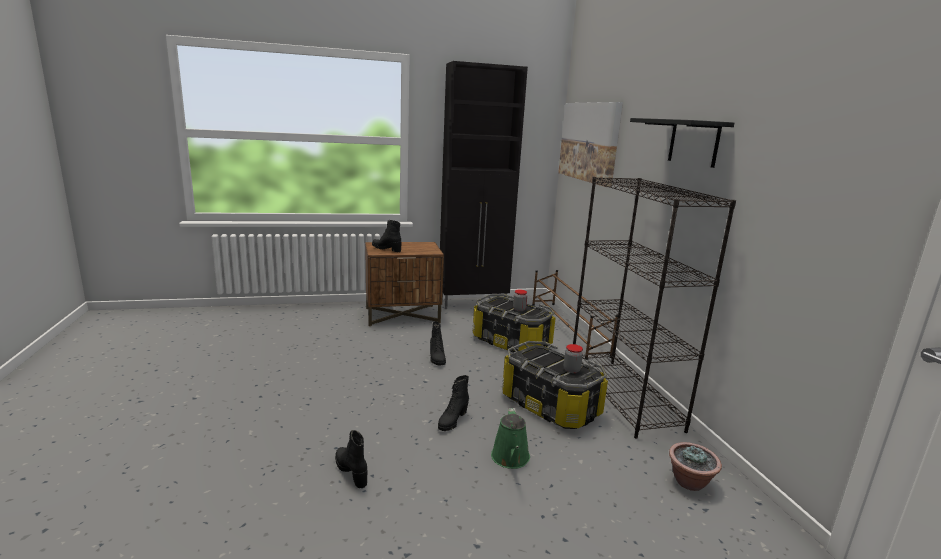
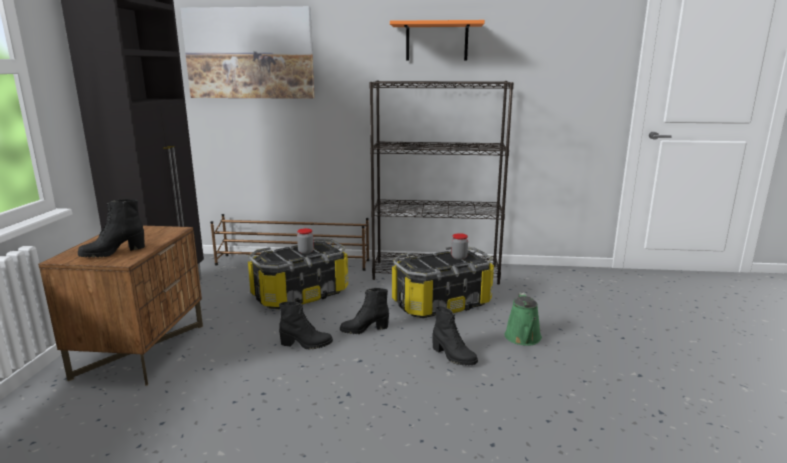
camera: 70 degrees left, 0 degrees up
(352, 471) = (540, 435): black boot -> black boot (364, 329)
(510, 459) = (523, 338): green watering can -> green watering can turned 75 degrees clockwise
(689, 482) = (554, 282): potted plant -> none
(693, 142) = (436, 42): black shelf -> orange shelf

